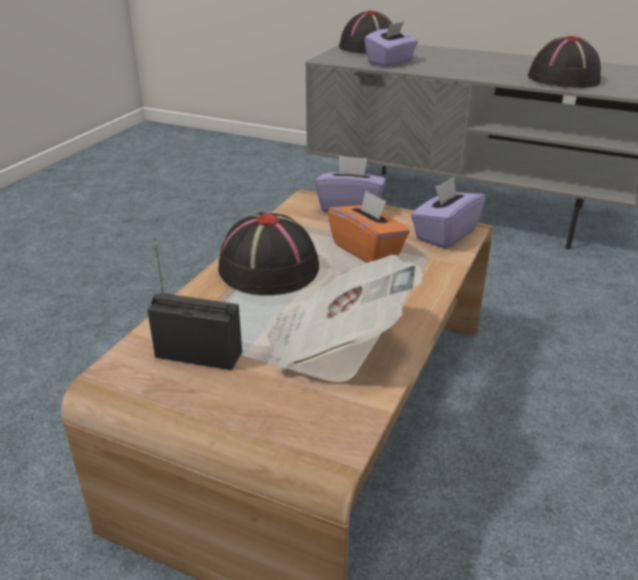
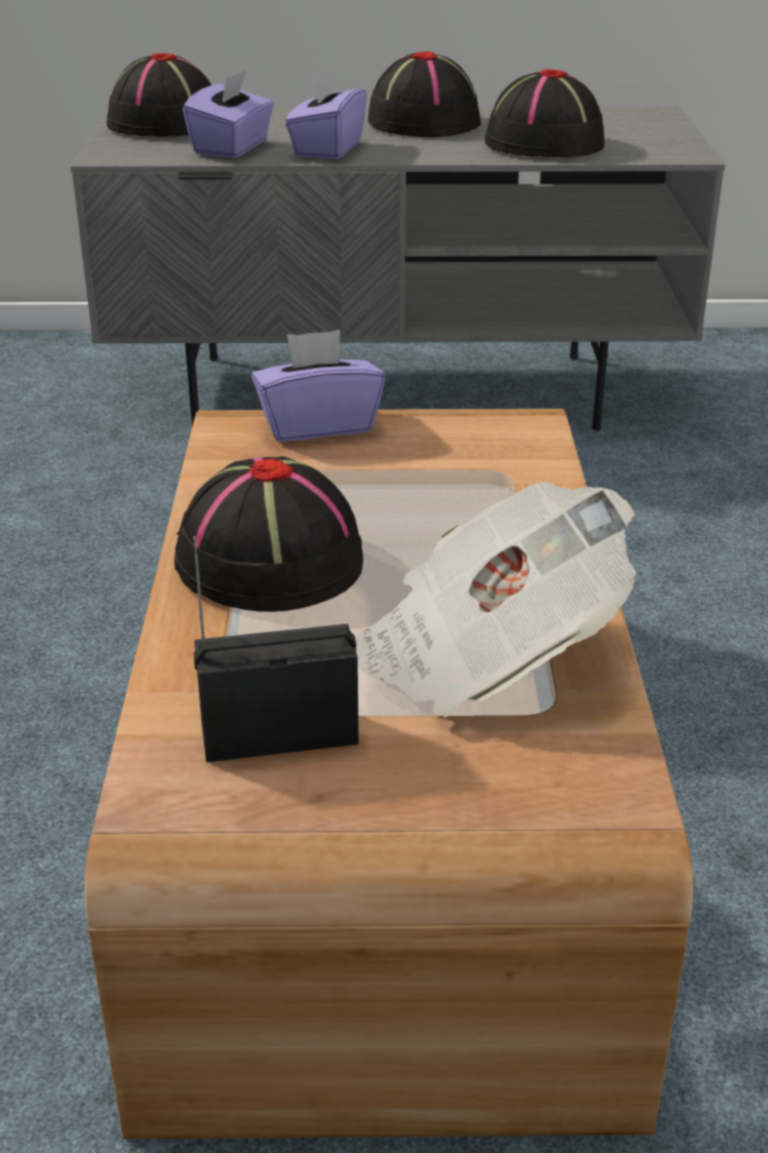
camera: 25 degrees left, 0 degrees up
(367, 250) = (408, 491): orange tissue box -> none
(445, 234) = (508, 439): purple tissue box -> purple tissue box (327, 149)
(504, 61) = (423, 122): none -> black hat

